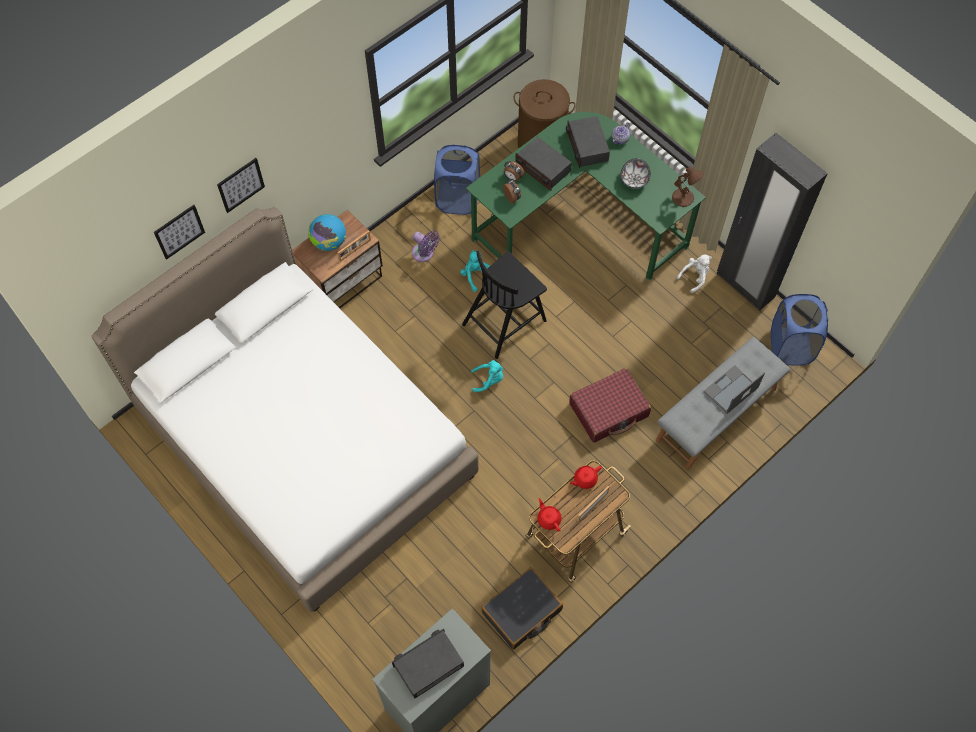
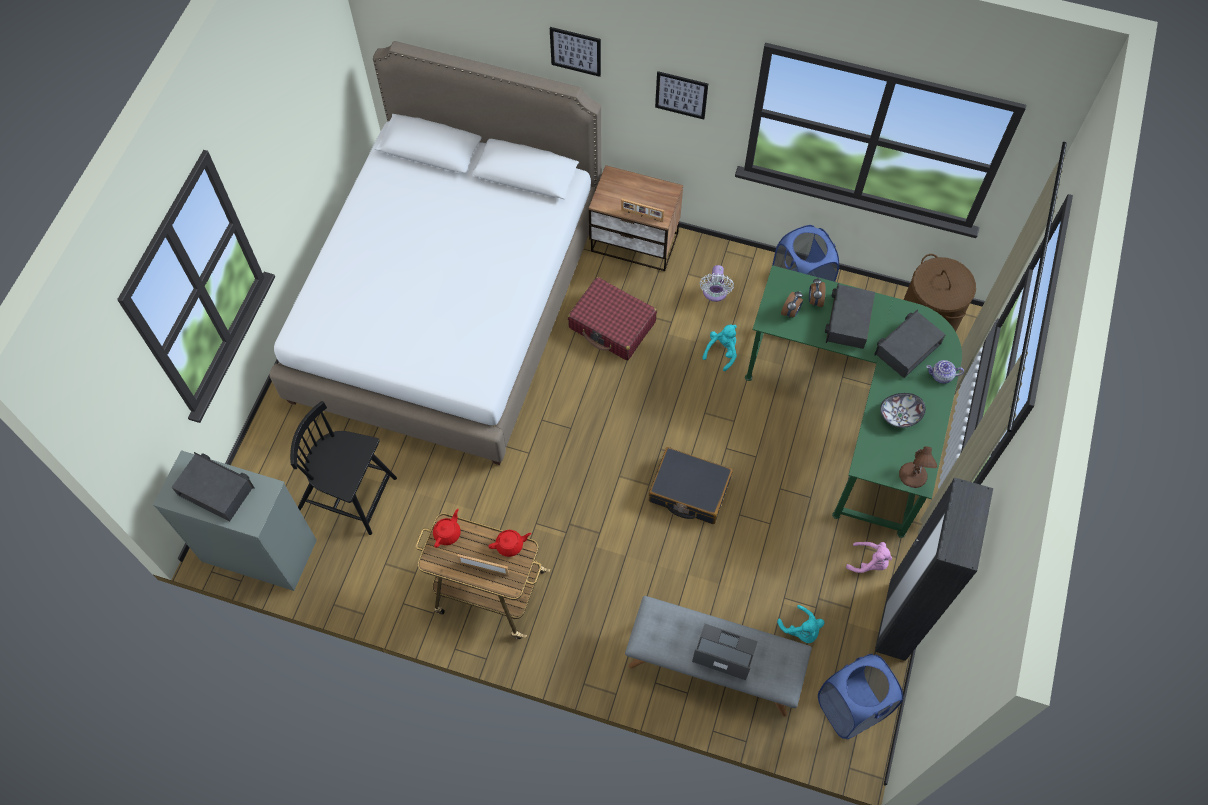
camera: 60 degrees right, 0 degrees up
(179, 231) = (497, 36): picture -> picture (681, 95)
(329, 242) = (636, 190): globe -> none
(424, 254) = (714, 293): purple fan -> white fan
(489, 380) = (612, 424): turquoise plush toy -> turquoise plush toy (801, 630)
(505, 321) = (688, 404): black chair -> black chair (349, 494)
(522, 612) = (382, 582): black suitcase -> black suitcase (689, 491)
(584, 479) = (510, 545): red teapot -> red teapot turned 135 degrees clockwise
(609, 410) = (650, 554): red suitcase -> red suitcase (612, 325)
(695, 277) = (869, 562): white plush toy -> pink plush toy

